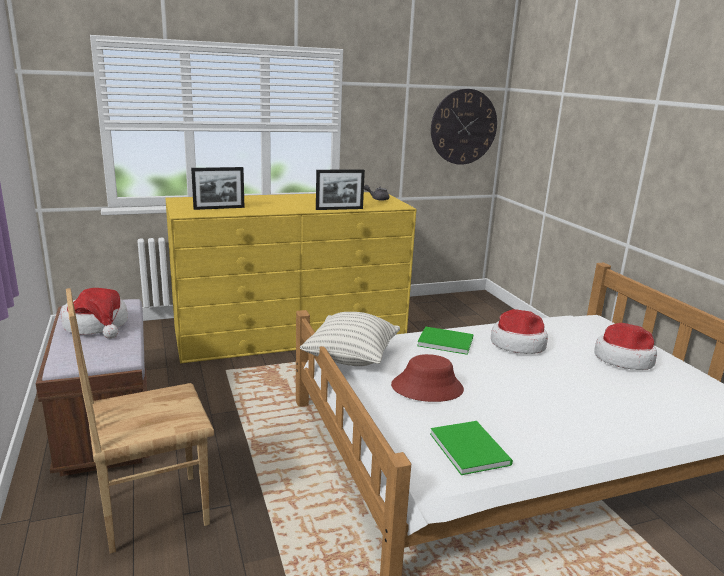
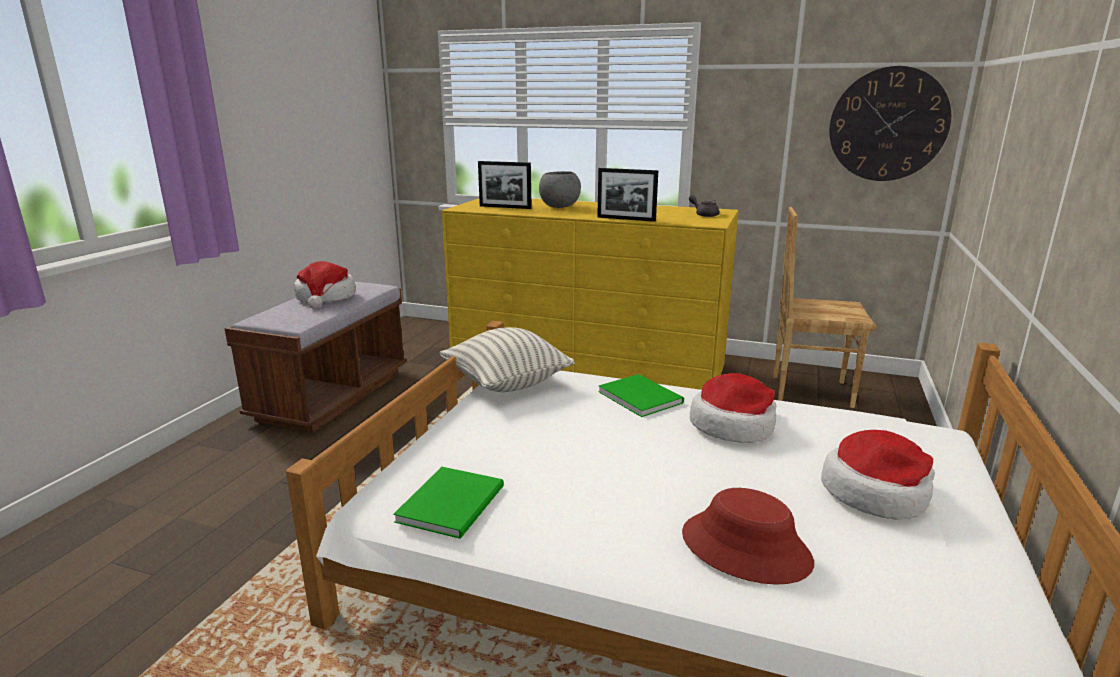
camera: 40 degrees right, 0 degrees up
(153, 511) = (266, 470): brown chair -> brown chair (810, 390)
(262, 203) = (559, 207): none -> grey bowl
(427, 388) = (526, 433): red hat -> red hat (746, 548)

